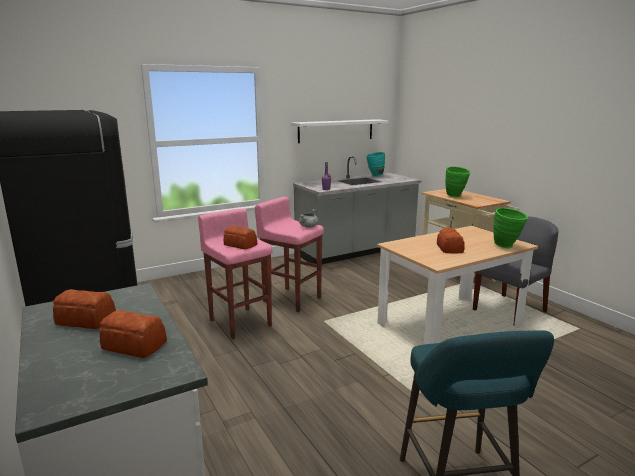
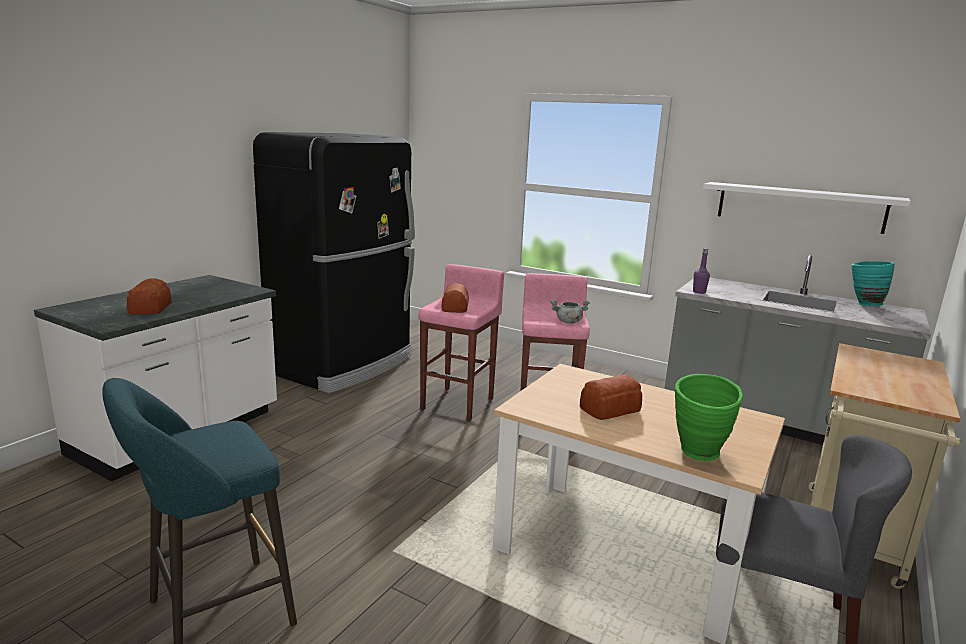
camera: 60 degrees right, 0 degrees up
(86, 320) = (190, 290): bread -> none
(455, 196) = (869, 368): green vase -> none

